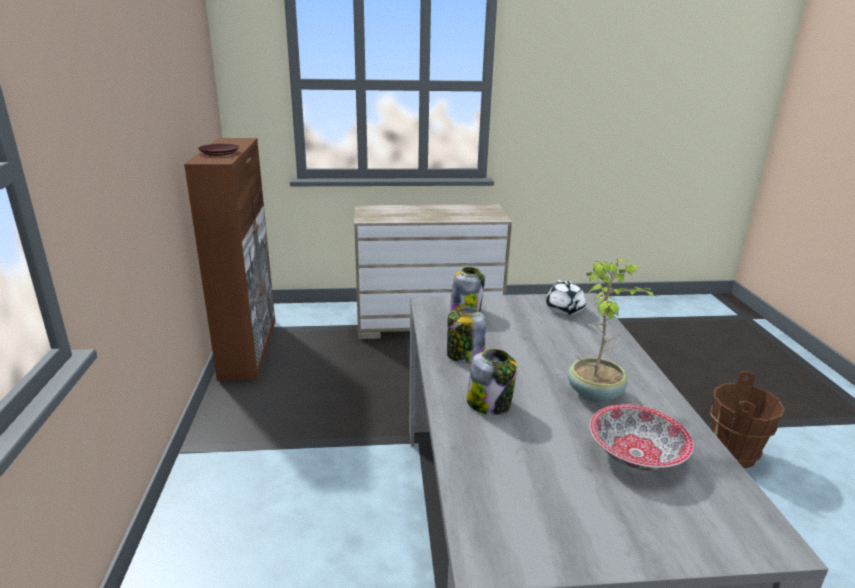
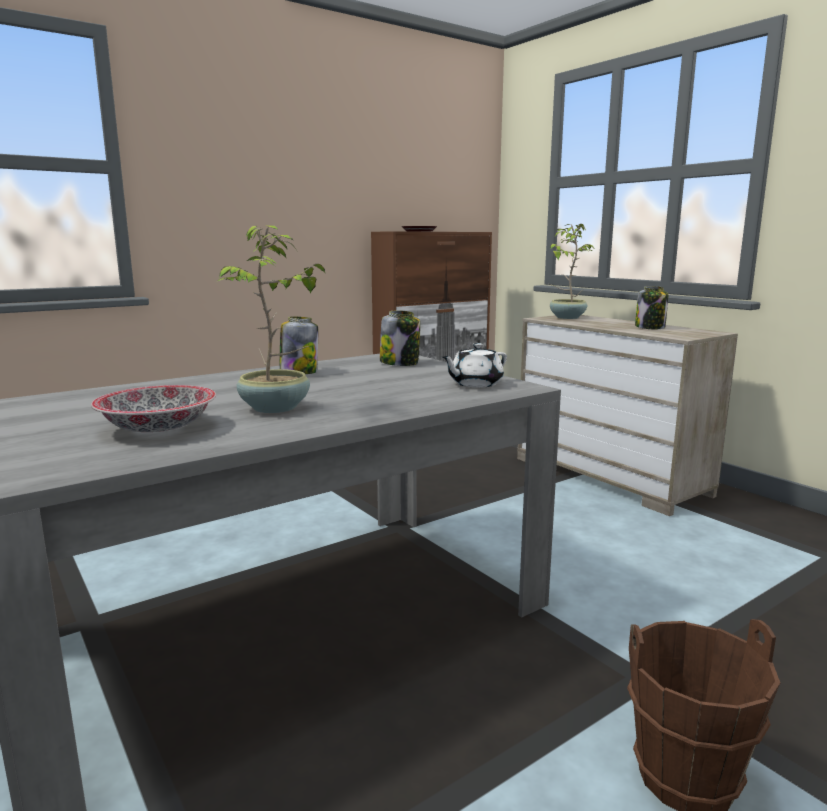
camera: 60 degrees right, 10 degrees down
(375, 213) = (566, 317): none -> potted plant
(490, 404) = (215, 386): jar -> jar (650, 327)

